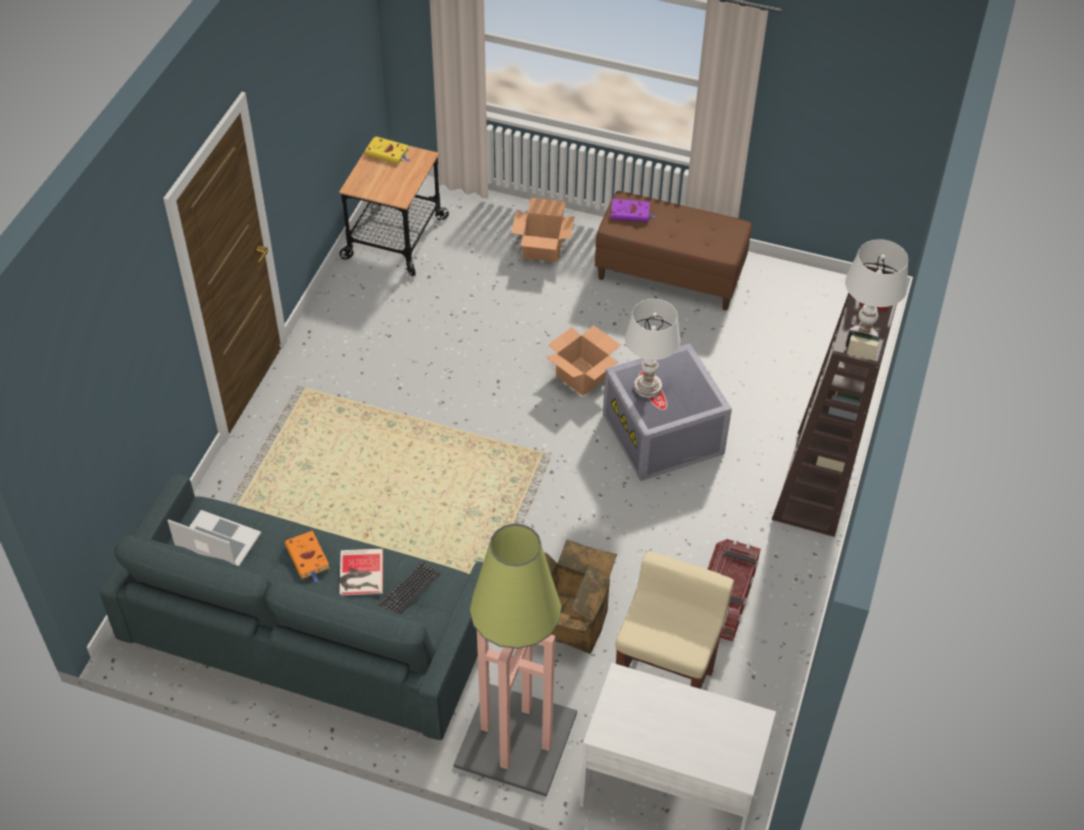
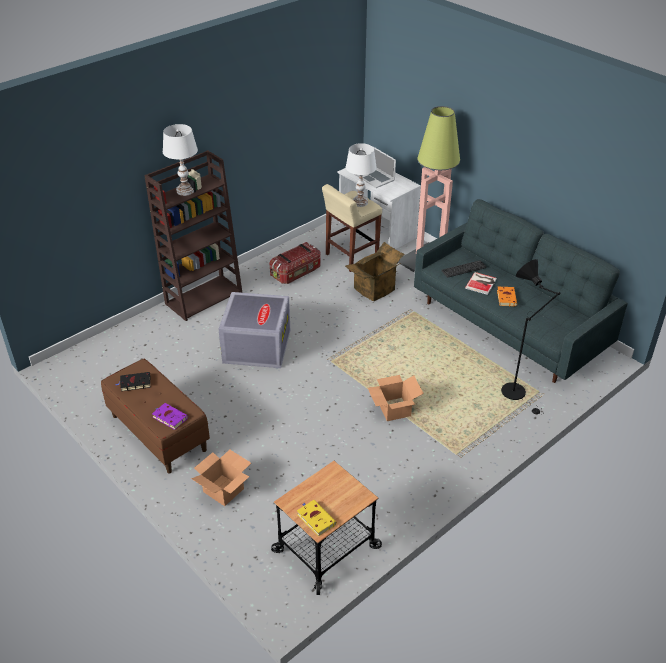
camera: 150 degrees left, 10 degrees down
(218, 541) = (553, 320): laptop -> laptop (374, 177)
(255, 509) = (517, 394): none -> black floor lamp
(581, 376) = (274, 393): cardboard box -> cardboard box (395, 410)
(647, 387) = (265, 316): white table lamp -> white table lamp (360, 202)
(710, 232) = (134, 383): none -> black book

